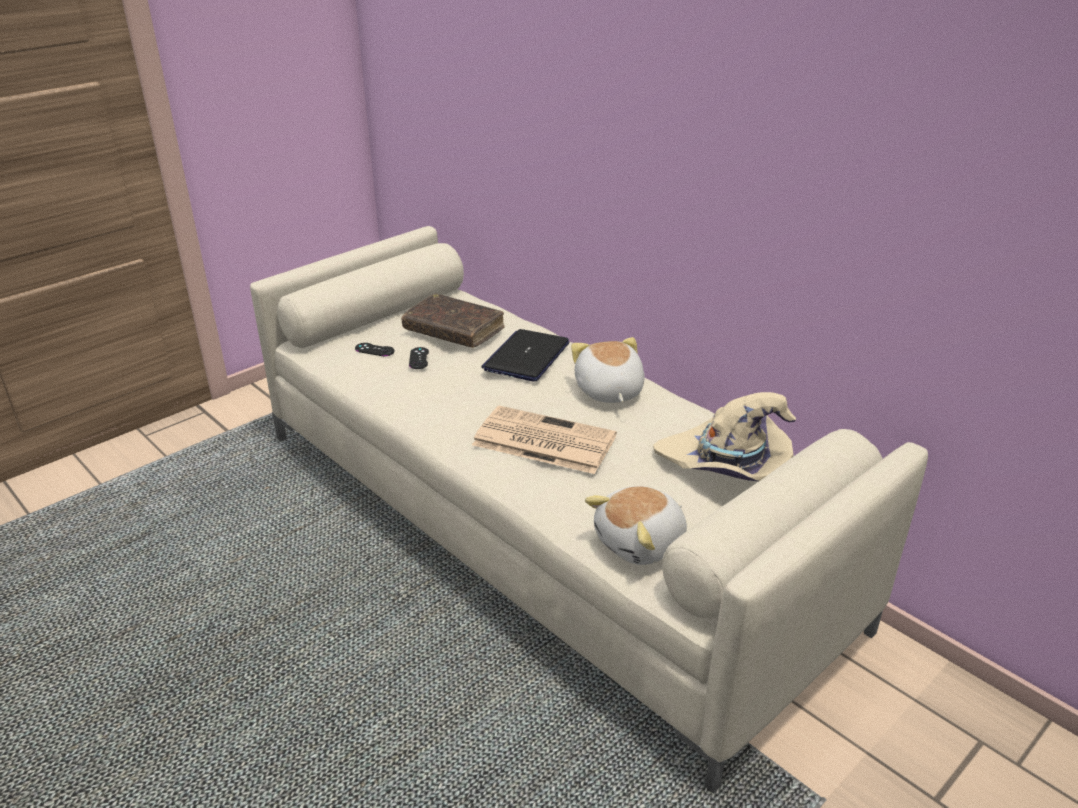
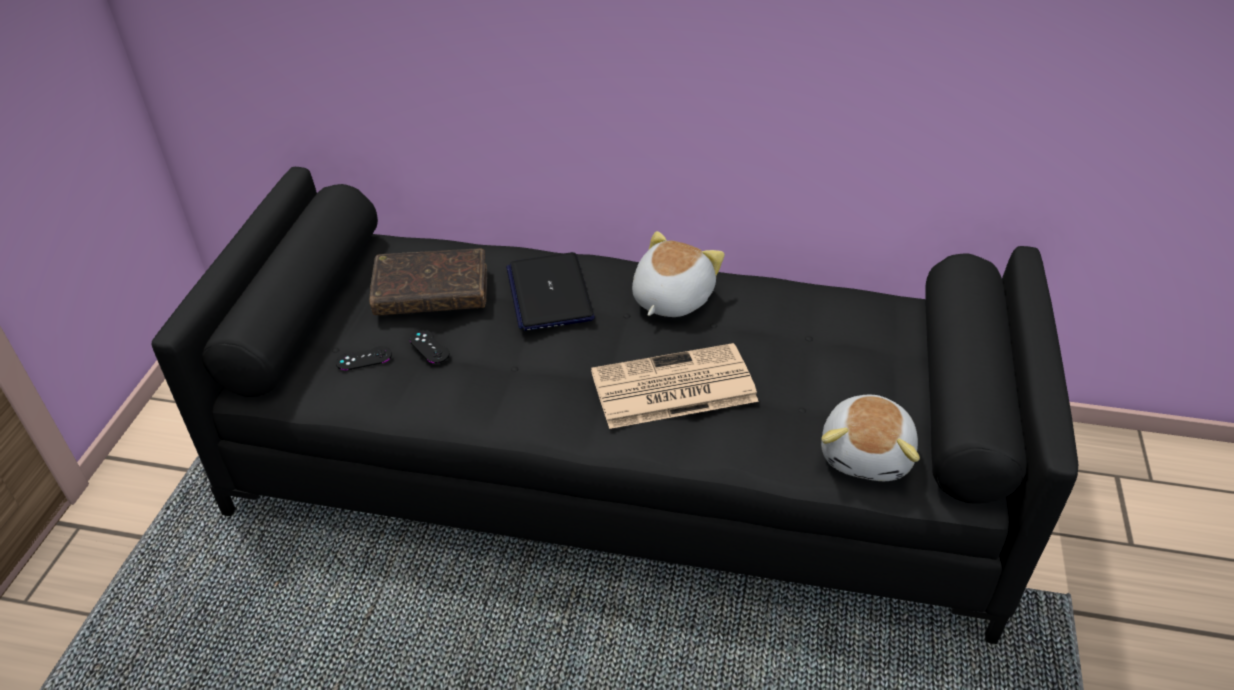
camera: 35 degrees left, 10 degrees up
(540, 524) = (619, 466): beige sofa -> black sofa
(608, 391) = (670, 298): plush toy -> plush toy turned 75 degrees clockwise
(726, 464) = (854, 332): beige hat -> none

